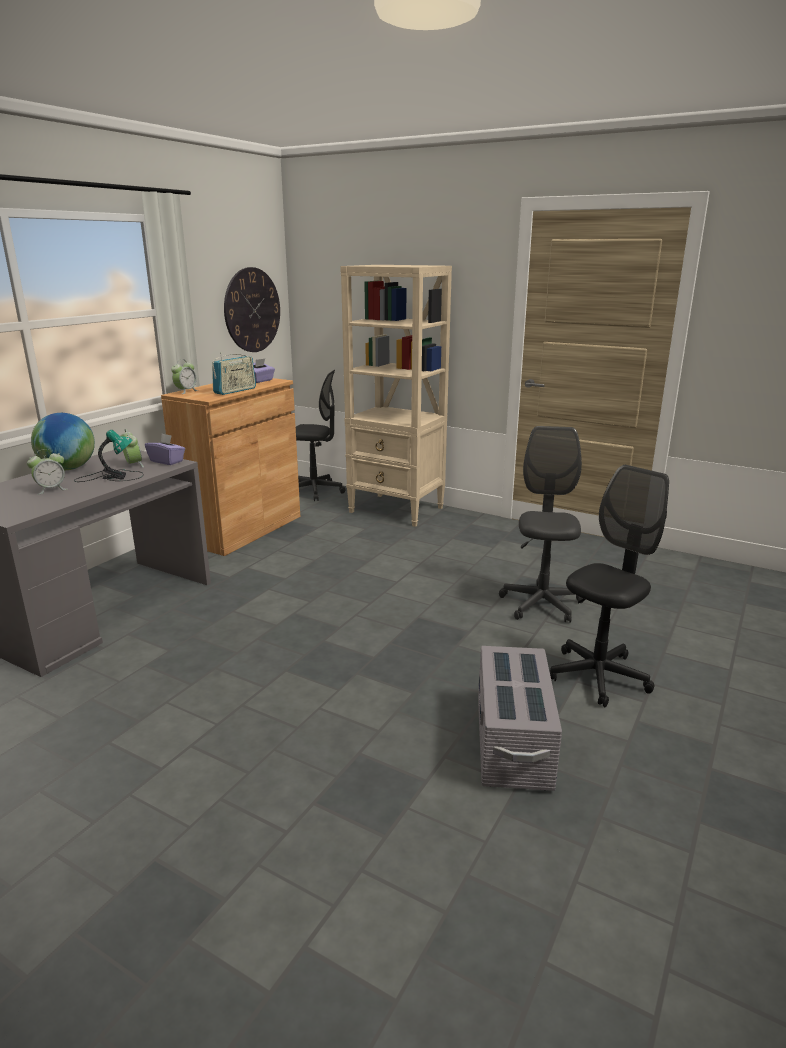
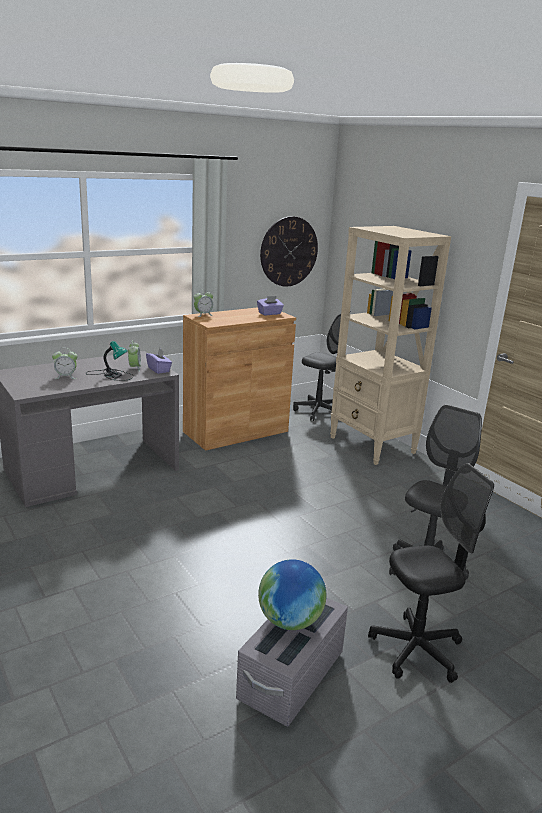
camera: 25 degrees right, 0 degrees up
(68, 469) = (92, 362): globe -> globe (290, 621)
(235, 391) = (239, 320): radio -> none

